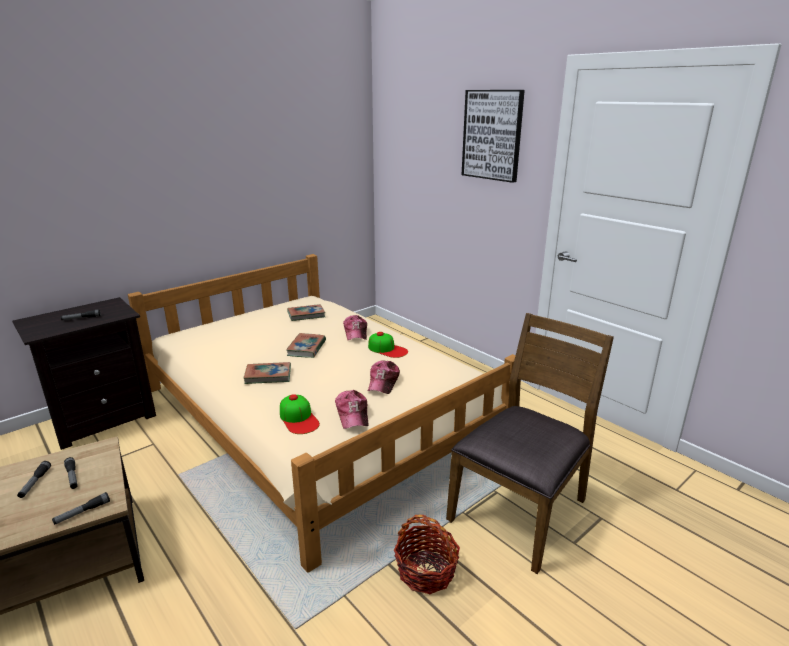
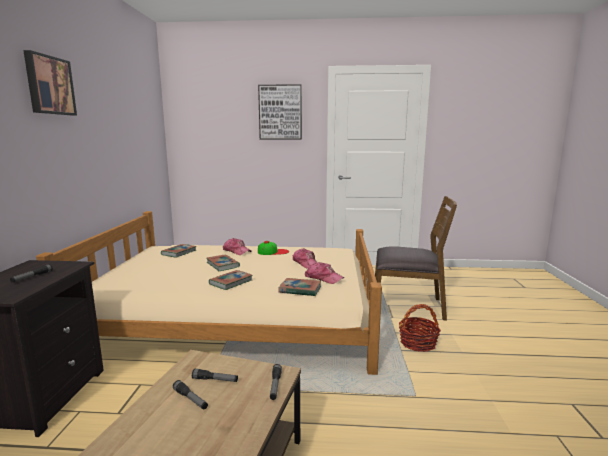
camera: 45 degrees left, 10 degrees down
(156, 125) = (49, 85): none -> picture
(299, 418) = (300, 290): cap -> book
(520, 510) = (407, 306): brown chair -> brown chair turned 105 degrees clockwise

